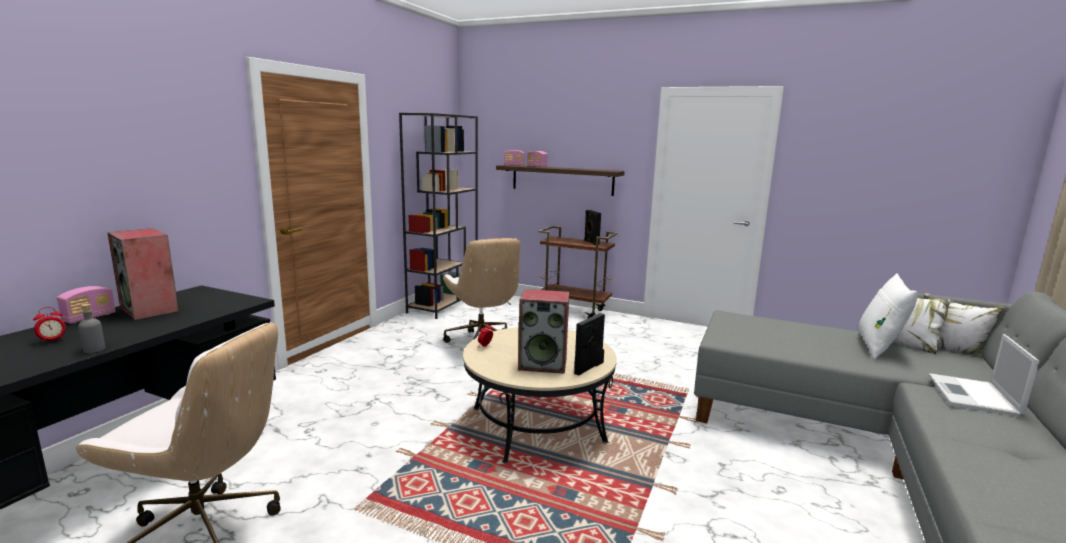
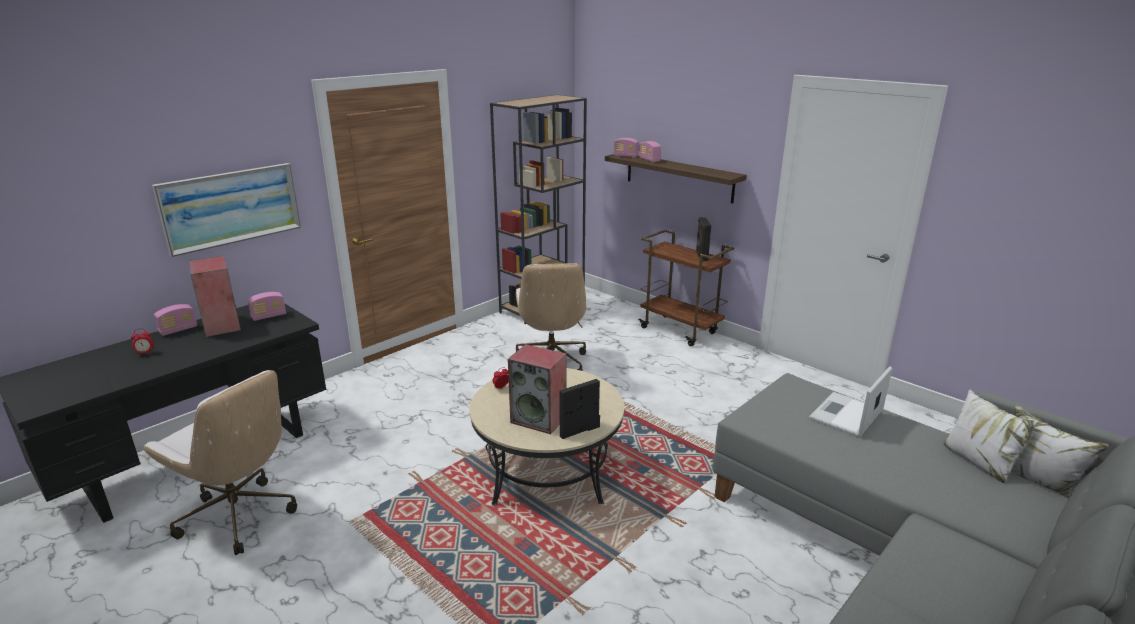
camera: 20 degrees right, 10 degrees up
(94, 349) = (166, 367): grey bottle -> none
(156, 178) = (231, 207): none -> picture
(207, 299) = (269, 316): none -> radio
(878, 347) = (934, 461): white pillow -> none
(973, 396) = (974, 551): laptop -> laptop (845, 416)

